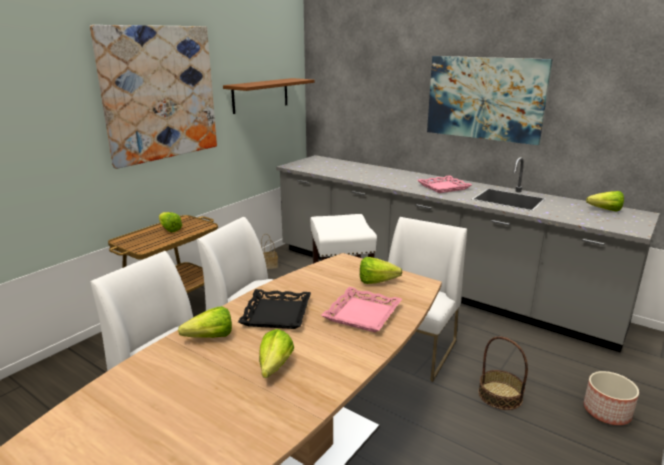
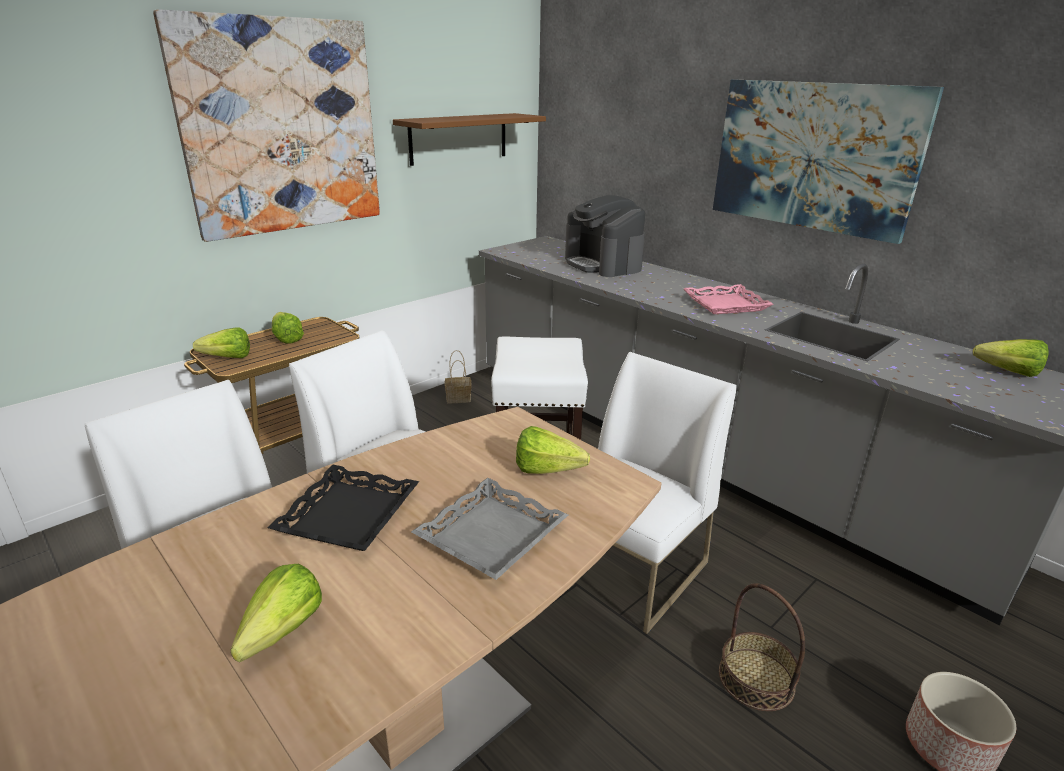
camera: 10 degrees right, 5 degrees up
(206, 338) = (209, 550): lettuce -> lettuce (224, 358)
(360, 170) = (603, 264): none -> coffee machine
(362, 314) = (490, 535): pink tray -> grey tray

